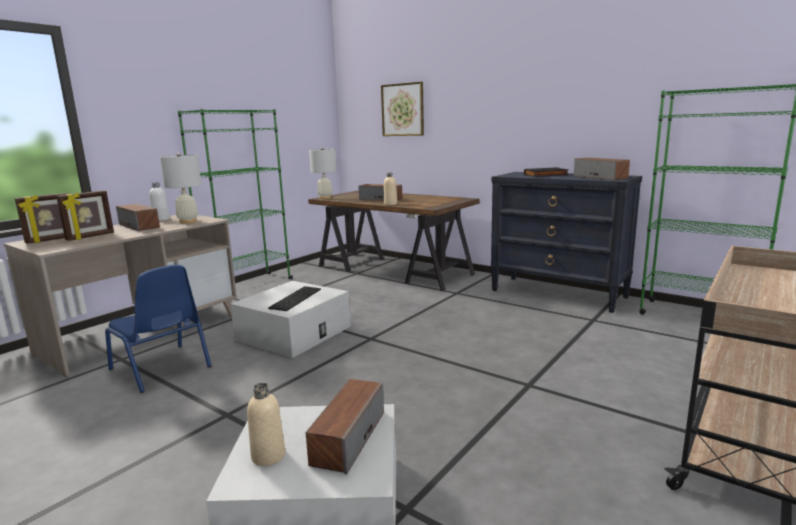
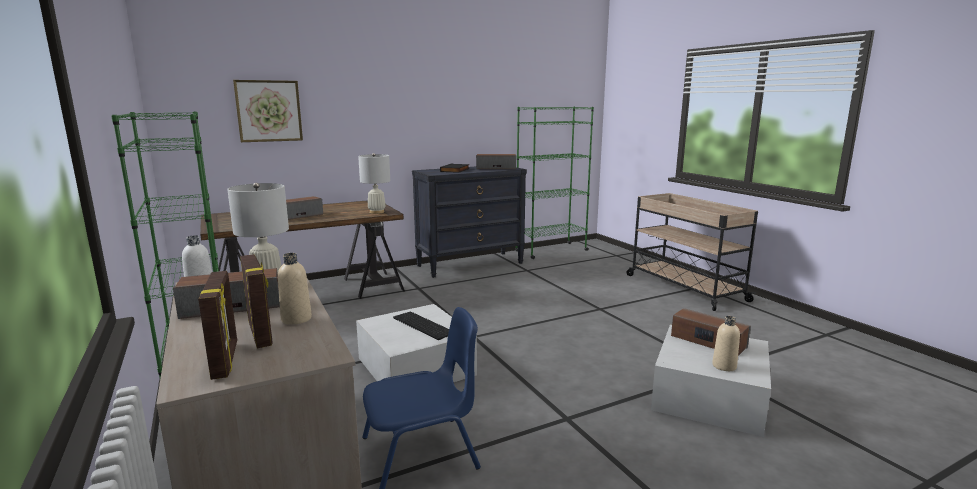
camera: 65 degrees left, 0 degrees up
(325, 198) = (218, 228): white table lamp -> white table lamp (376, 212)
(390, 204) = (336, 217): beige bottle -> beige bottle (296, 319)

